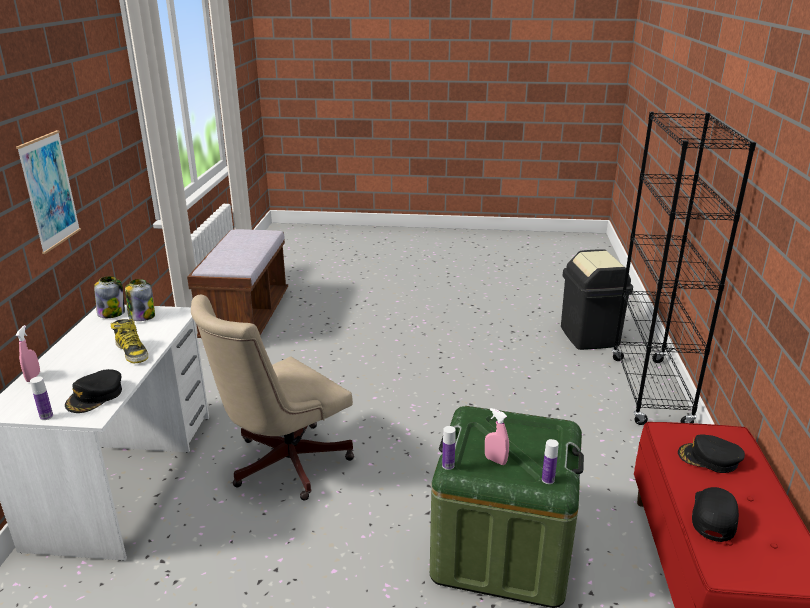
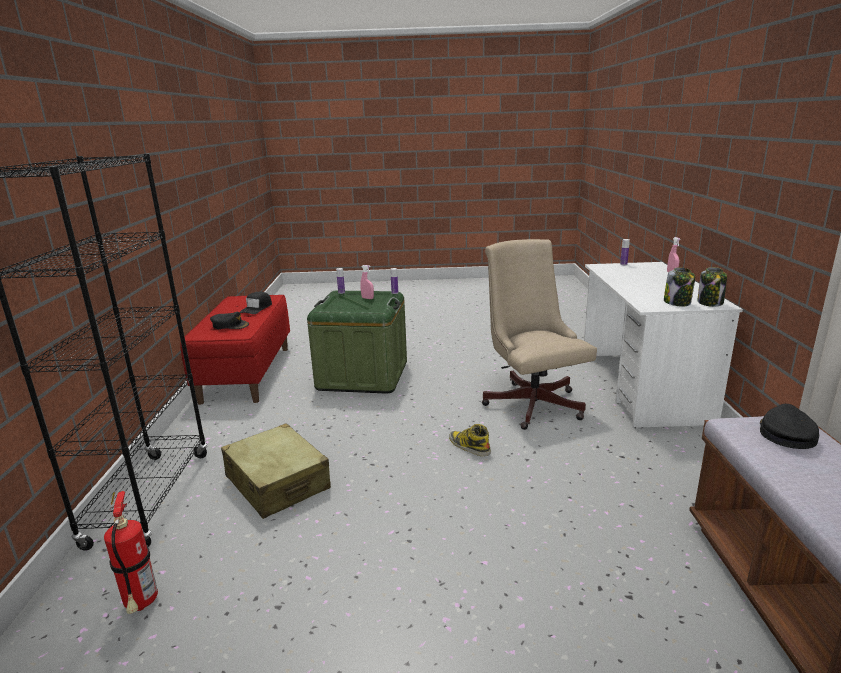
camera: 175 degrees right, 5 degrees down
(49, 191) = (748, 174): picture -> none
(95, 396) = (613, 270): black cap -> black cap (786, 434)
(132, 352) = (634, 285): boot -> boot (468, 446)
(282, 464) = (531, 401): beige office chair -> beige office chair turned 60 degrees counterclockwise
(549, 394) = (277, 483): none -> beige suitcase
(590, 336) = (141, 605): black trash can -> fire extinguisher

